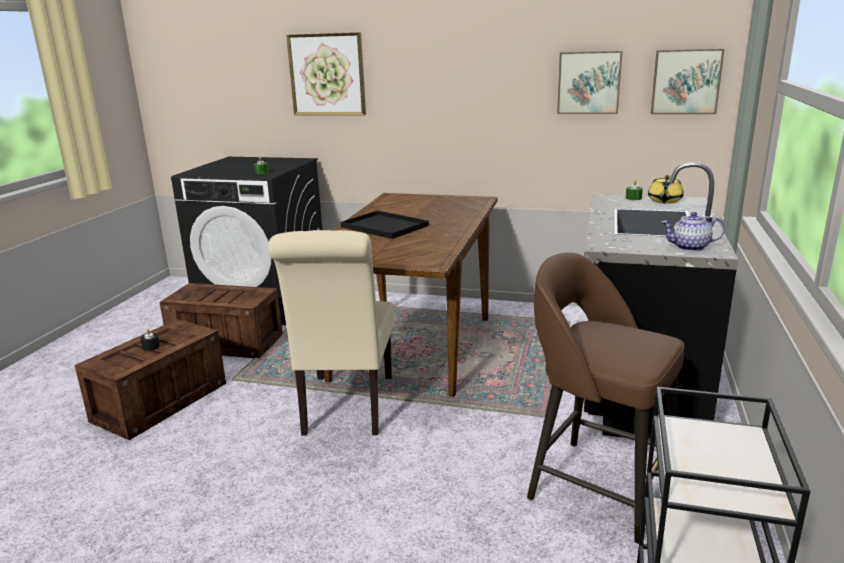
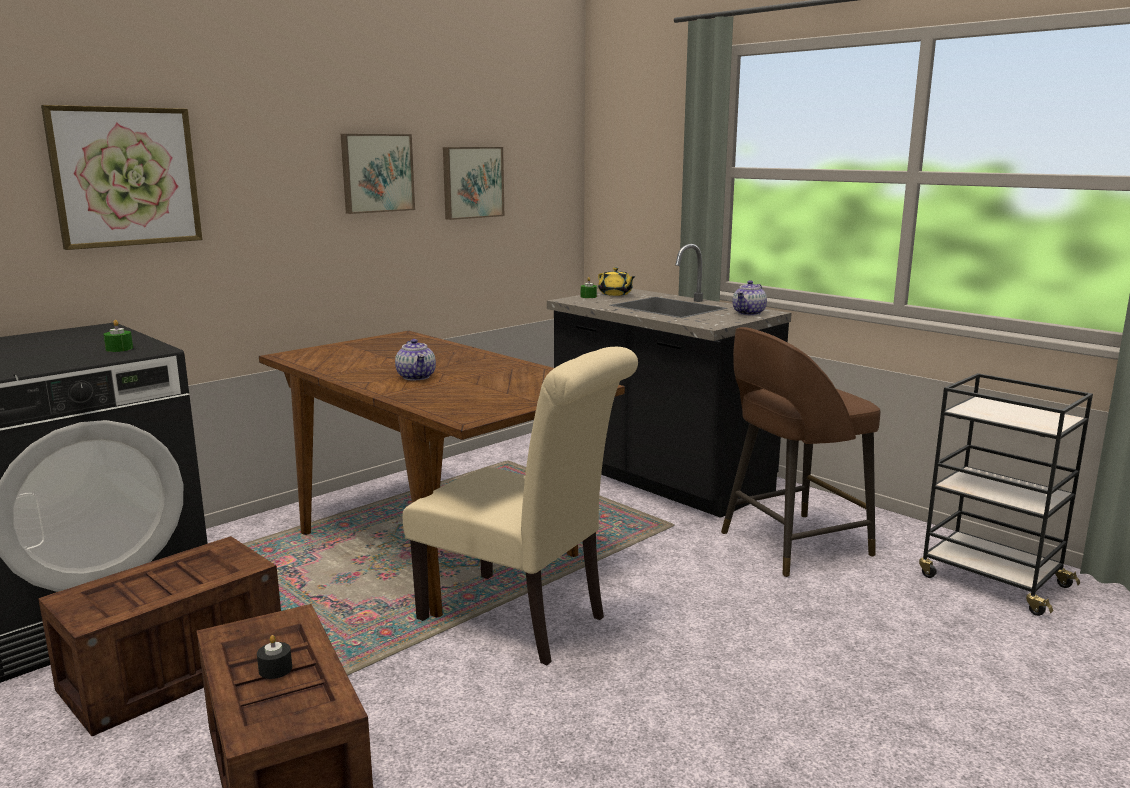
camera: 60 degrees left, 5 degrees down
(386, 226) = (417, 377): black tray -> teapot
(685, 81) = (548, 179): picture -> picture (376, 173)

